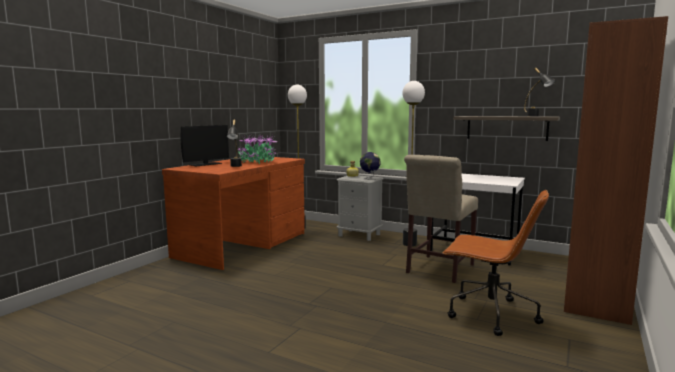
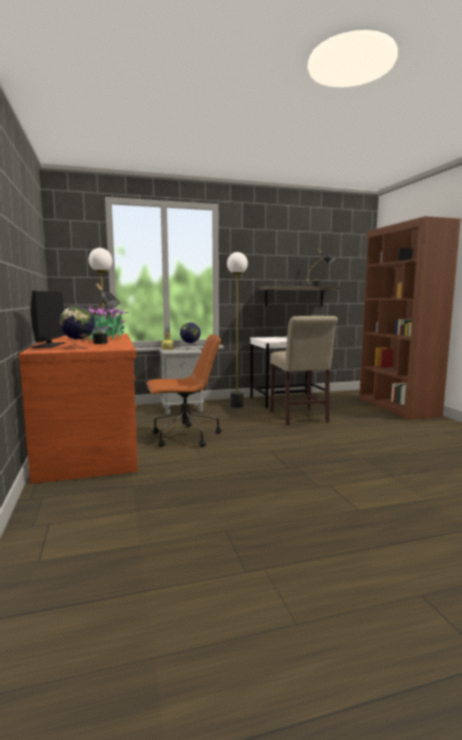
camera: 45 degrees left, 0 degrees up
(202, 169) = (79, 348): none -> globe
(489, 314) = (389, 433): brown office chair -> brown office chair (184, 437)

